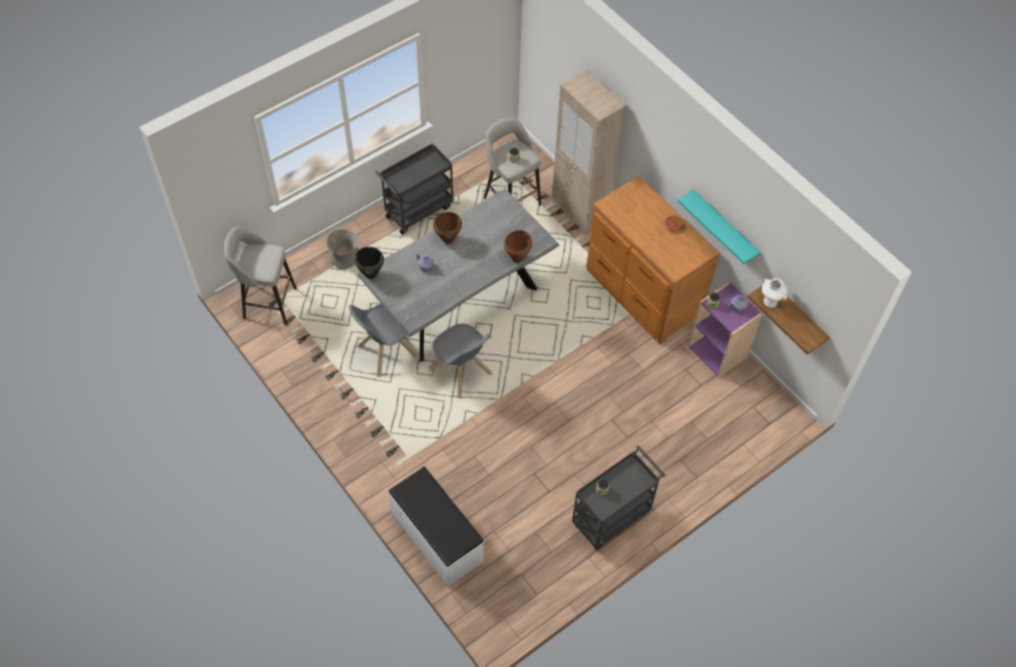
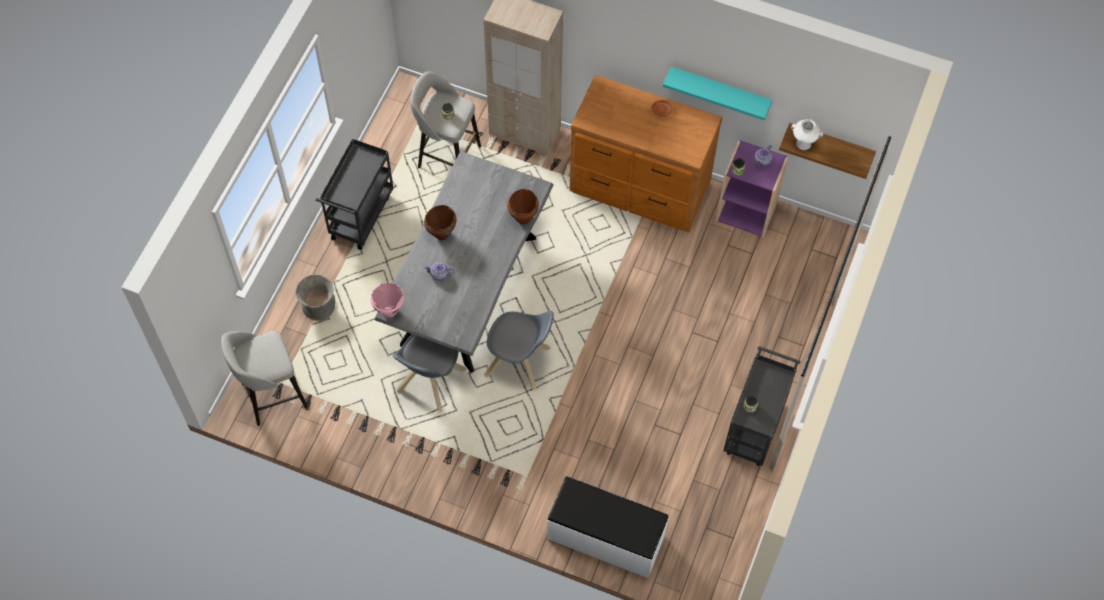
camera: 30 degrees left, 5 degrees up
(370, 274) = (389, 311): black cooking pot -> pink cooking pot

